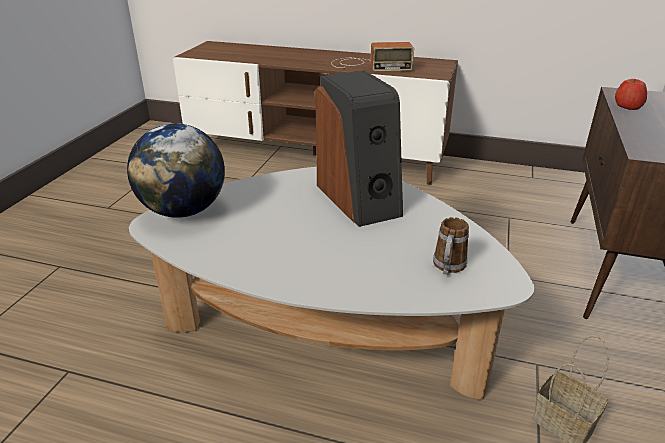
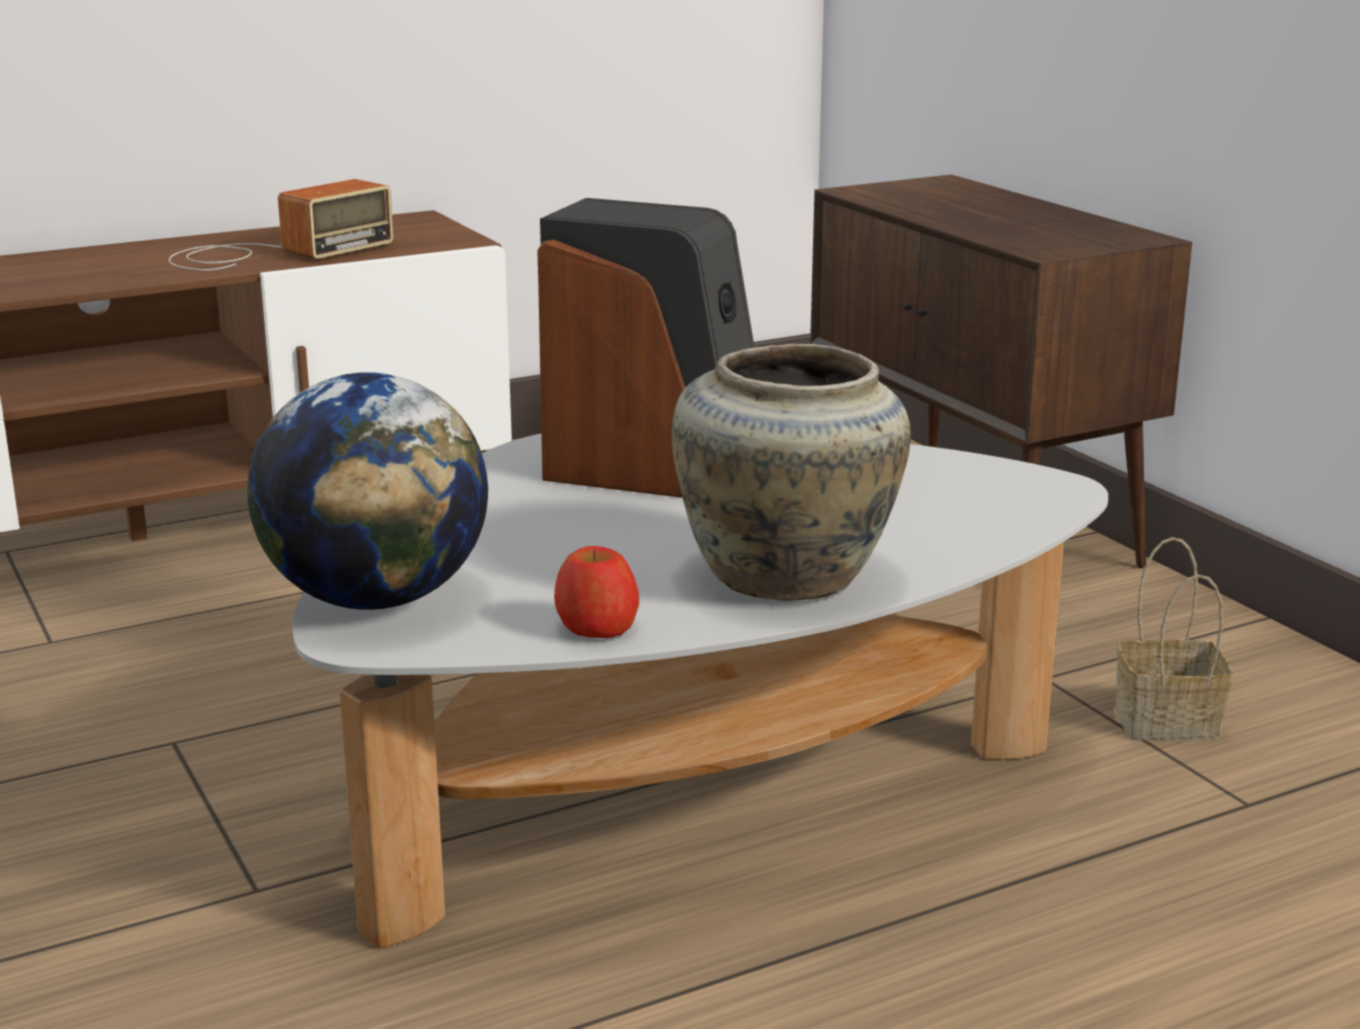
camera: 45 degrees left, 10 degrees down
(308, 271) = (790, 578): none -> beige vase
(448, 268) = (960, 499): mug -> none
(627, 106) = (907, 206): apple -> apple (596, 627)

